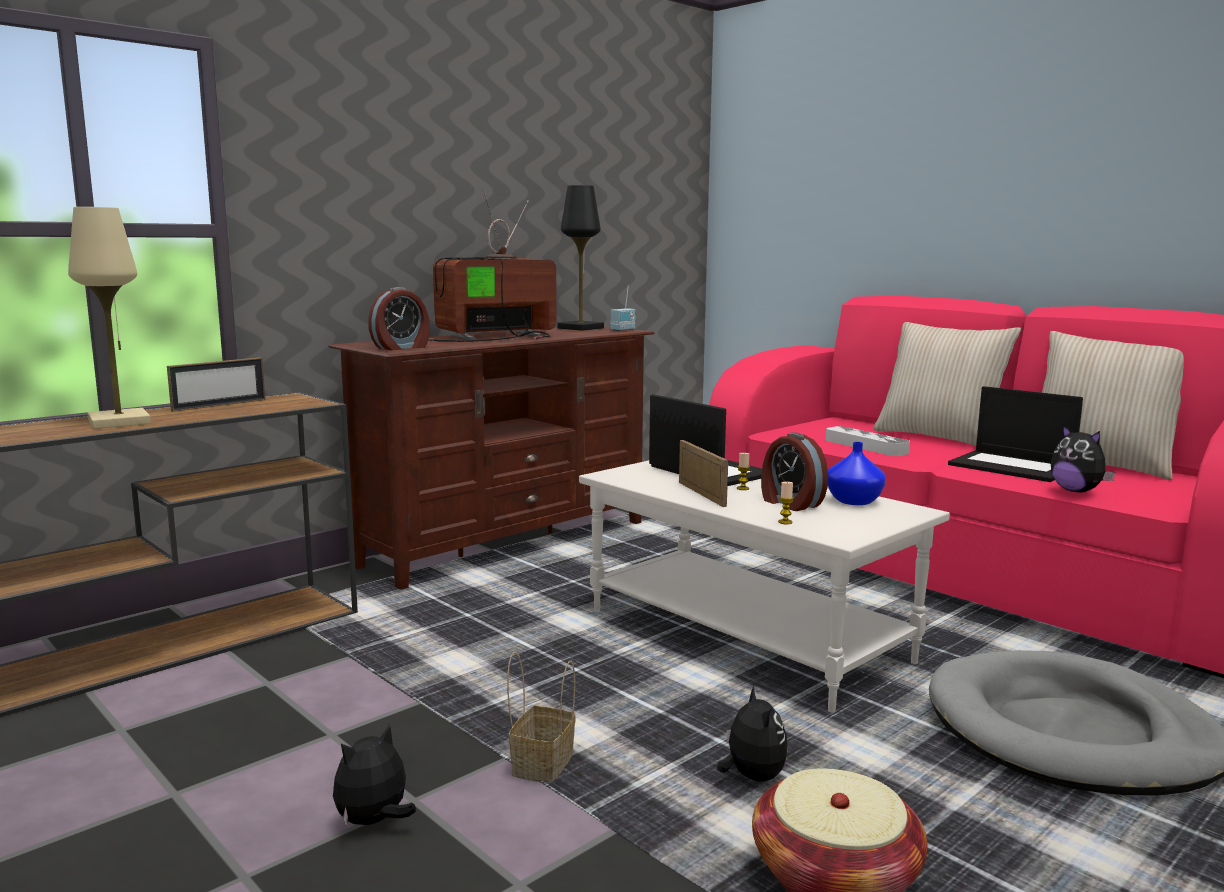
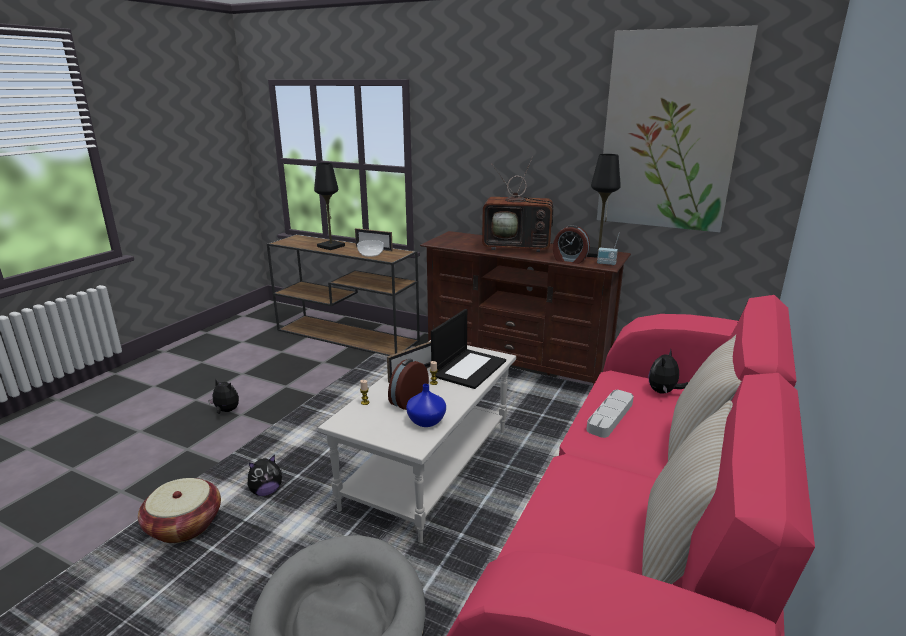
camera: 70 degrees right, 10 degrees up
(119, 422) = (331, 246): beige table lamp -> black table lamp
(254, 408) = (370, 254): none -> bowl
(401, 347) = (447, 241): alarm clock -> alarm clock (569, 260)
(494, 336) = (519, 246): television -> television turned 150 degrees clockwise
(542, 763) = (270, 434): basket -> none
(604, 162) = (669, 132): none -> picture
(1013, 467) = (604, 493): laptop -> none
(1076, 491) = (534, 528): plush toy -> plush toy (663, 392)

